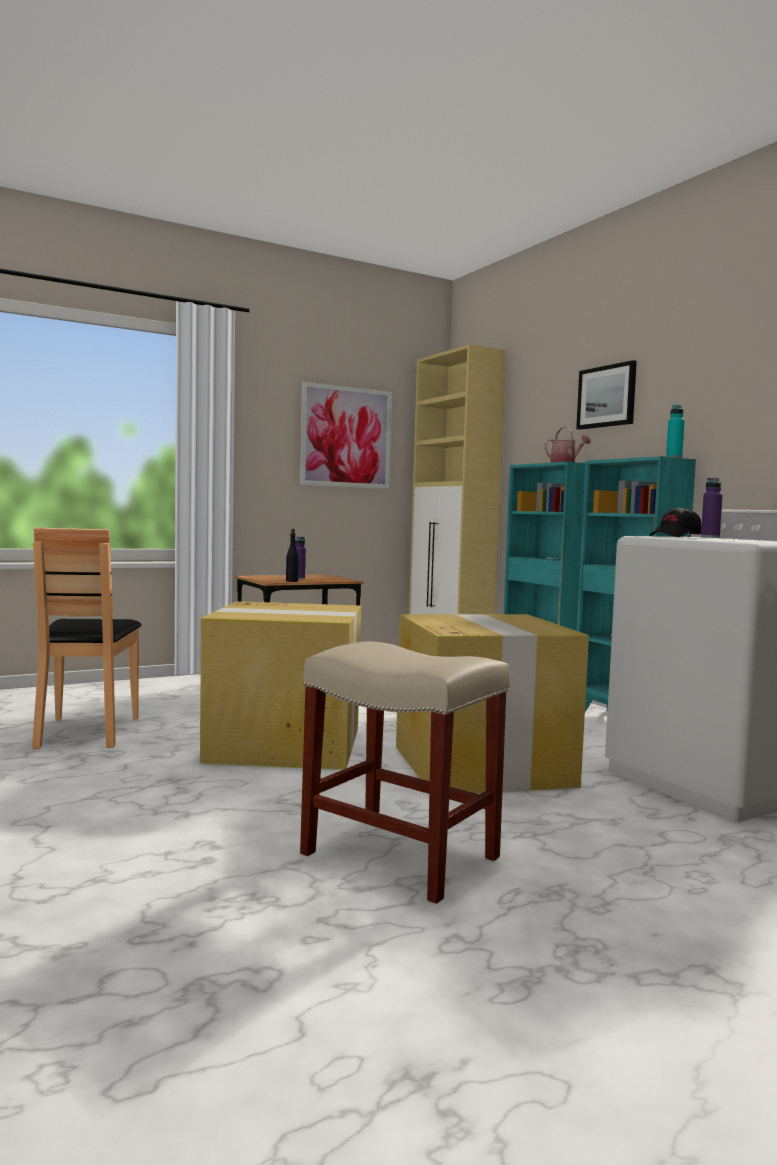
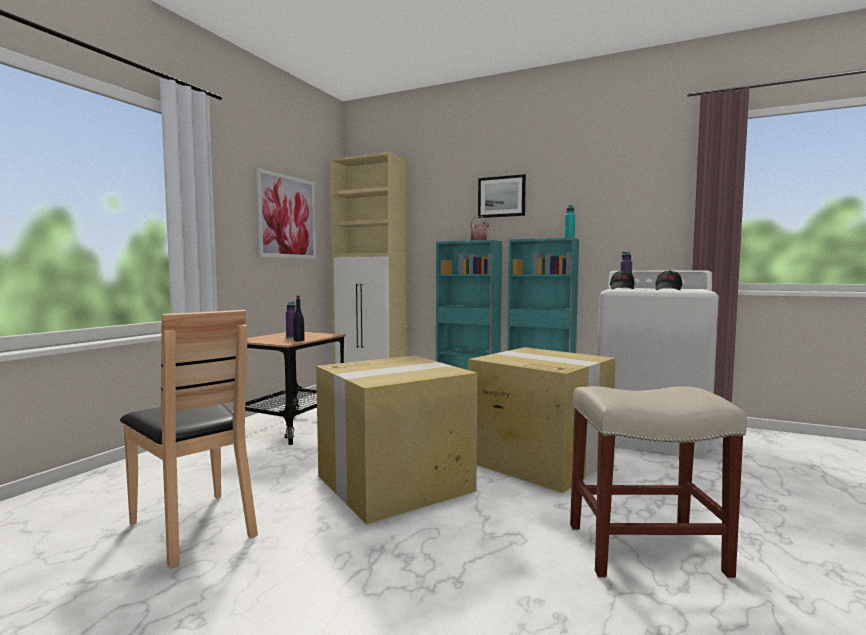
camera: 35 degrees left, 0 degrees up
(723, 539) = (668, 289): none -> black cap

